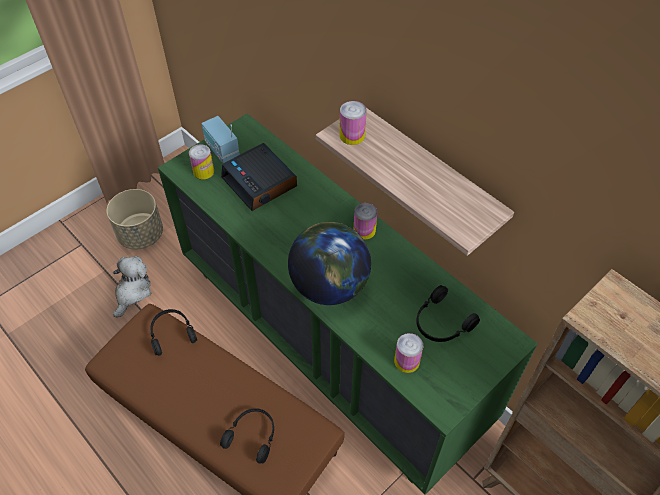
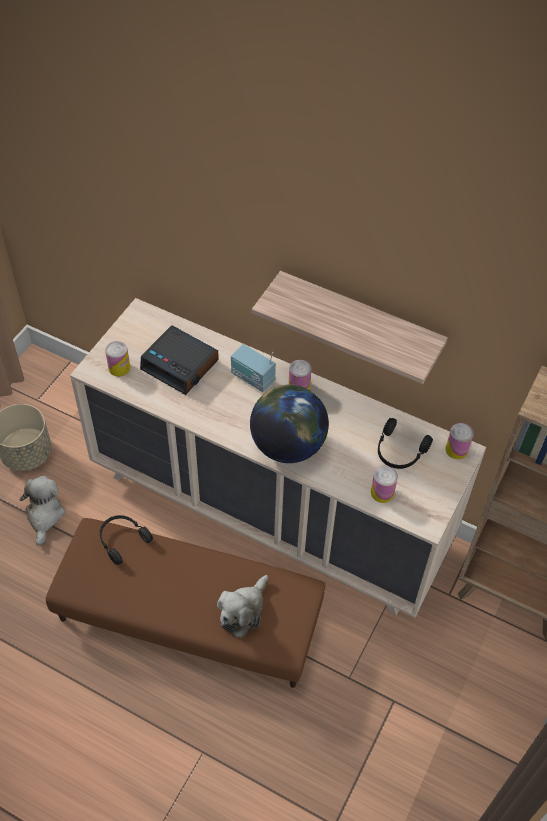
camera: 20 degrees left, 0 degrees up
(222, 150) = (128, 342): radio -> radio (252, 378)
(252, 436) = (243, 611): black headphones -> plush toy
(330, 343) = (271, 509): green dresser -> beige dresser
(352, 135) = (285, 302): can -> can (456, 449)

